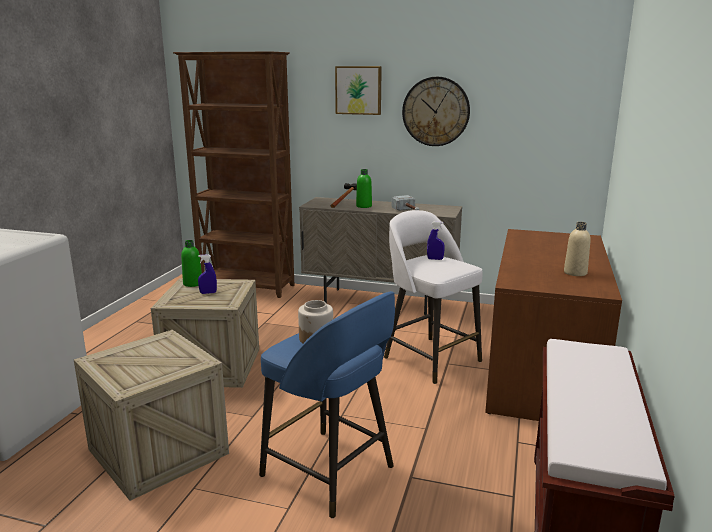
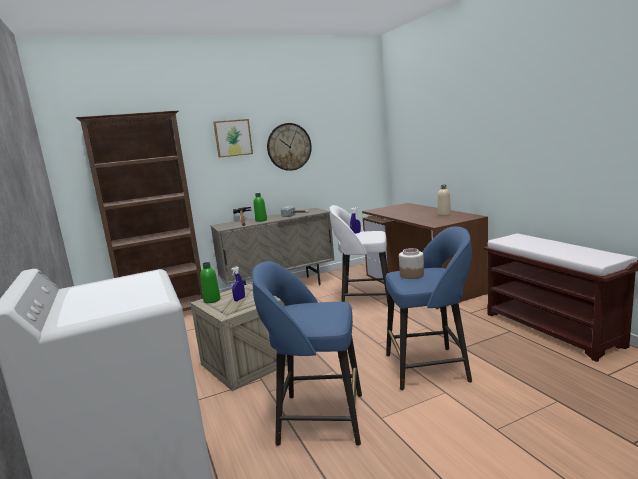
camera: 40 degrees left, 5 degrees down
(158, 451) = (318, 418): crate -> blue stool

